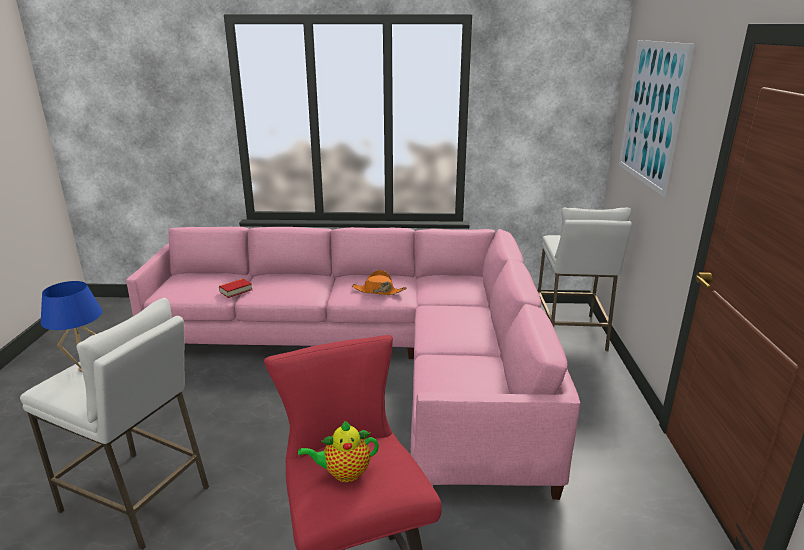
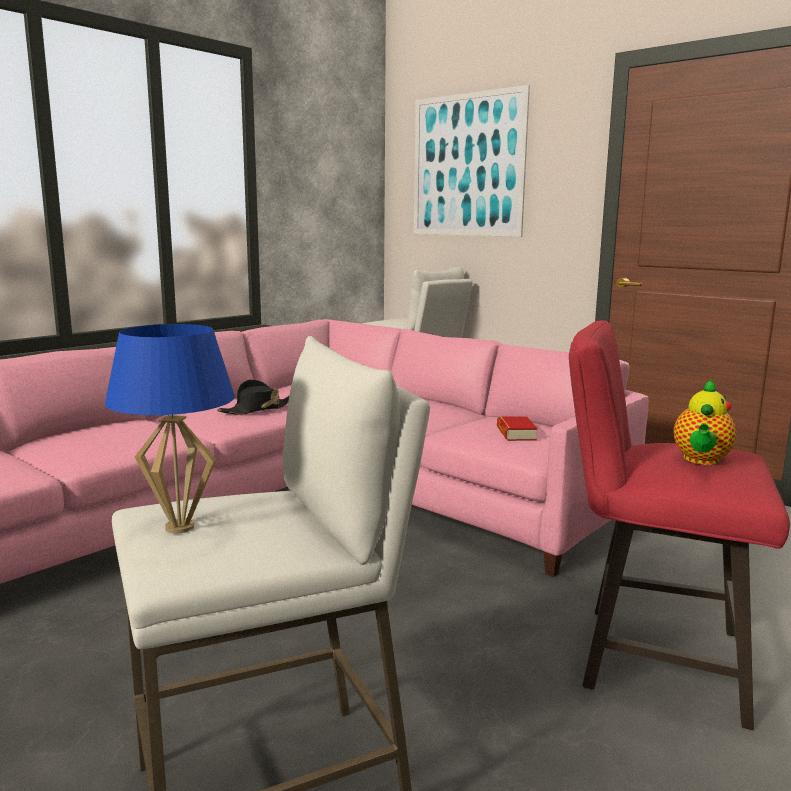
camera: 50 degrees left, 10 degrees down
(236, 291) = (38, 462): book -> book (516, 434)
(378, 291) = (257, 409): orange hat -> black hat

